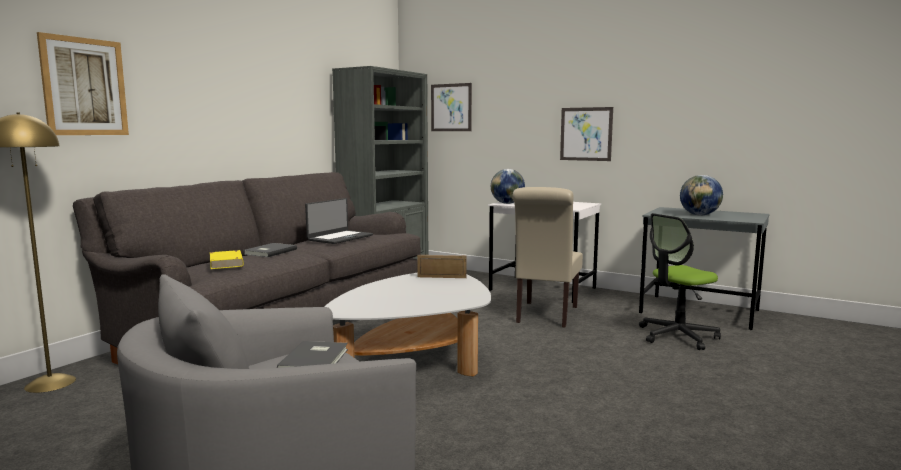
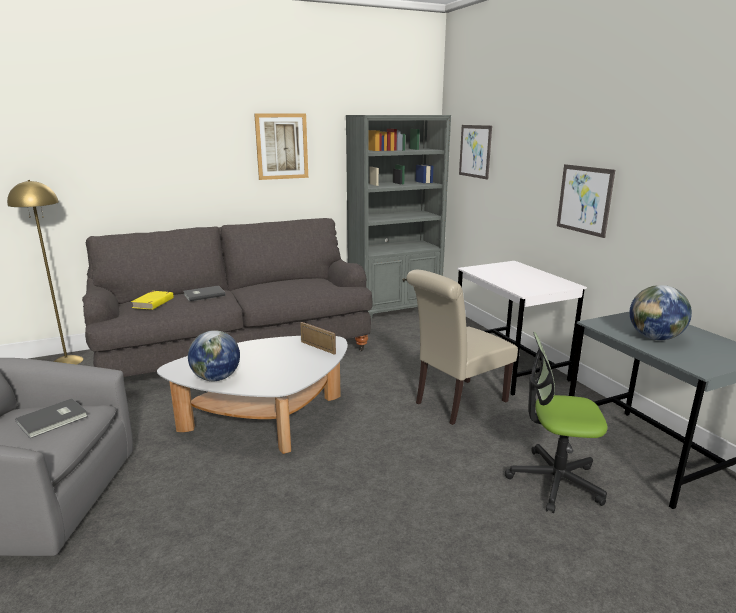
camera: 35 degrees right, 10 degrees up
(84, 87) = (94, 153): picture -> picture (282, 146)
(339, 237) = (283, 286): laptop -> none
(507, 203) = (479, 269): globe -> globe (216, 378)

